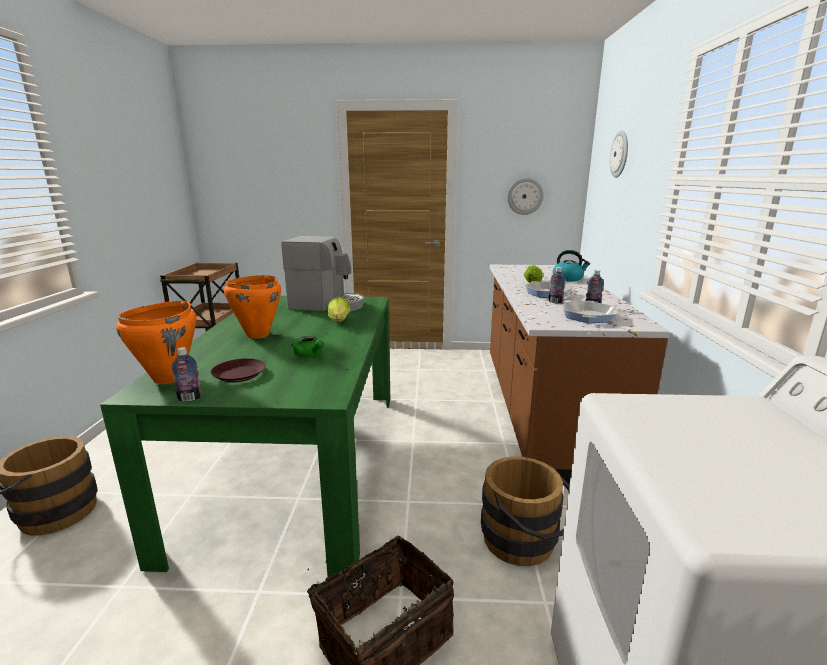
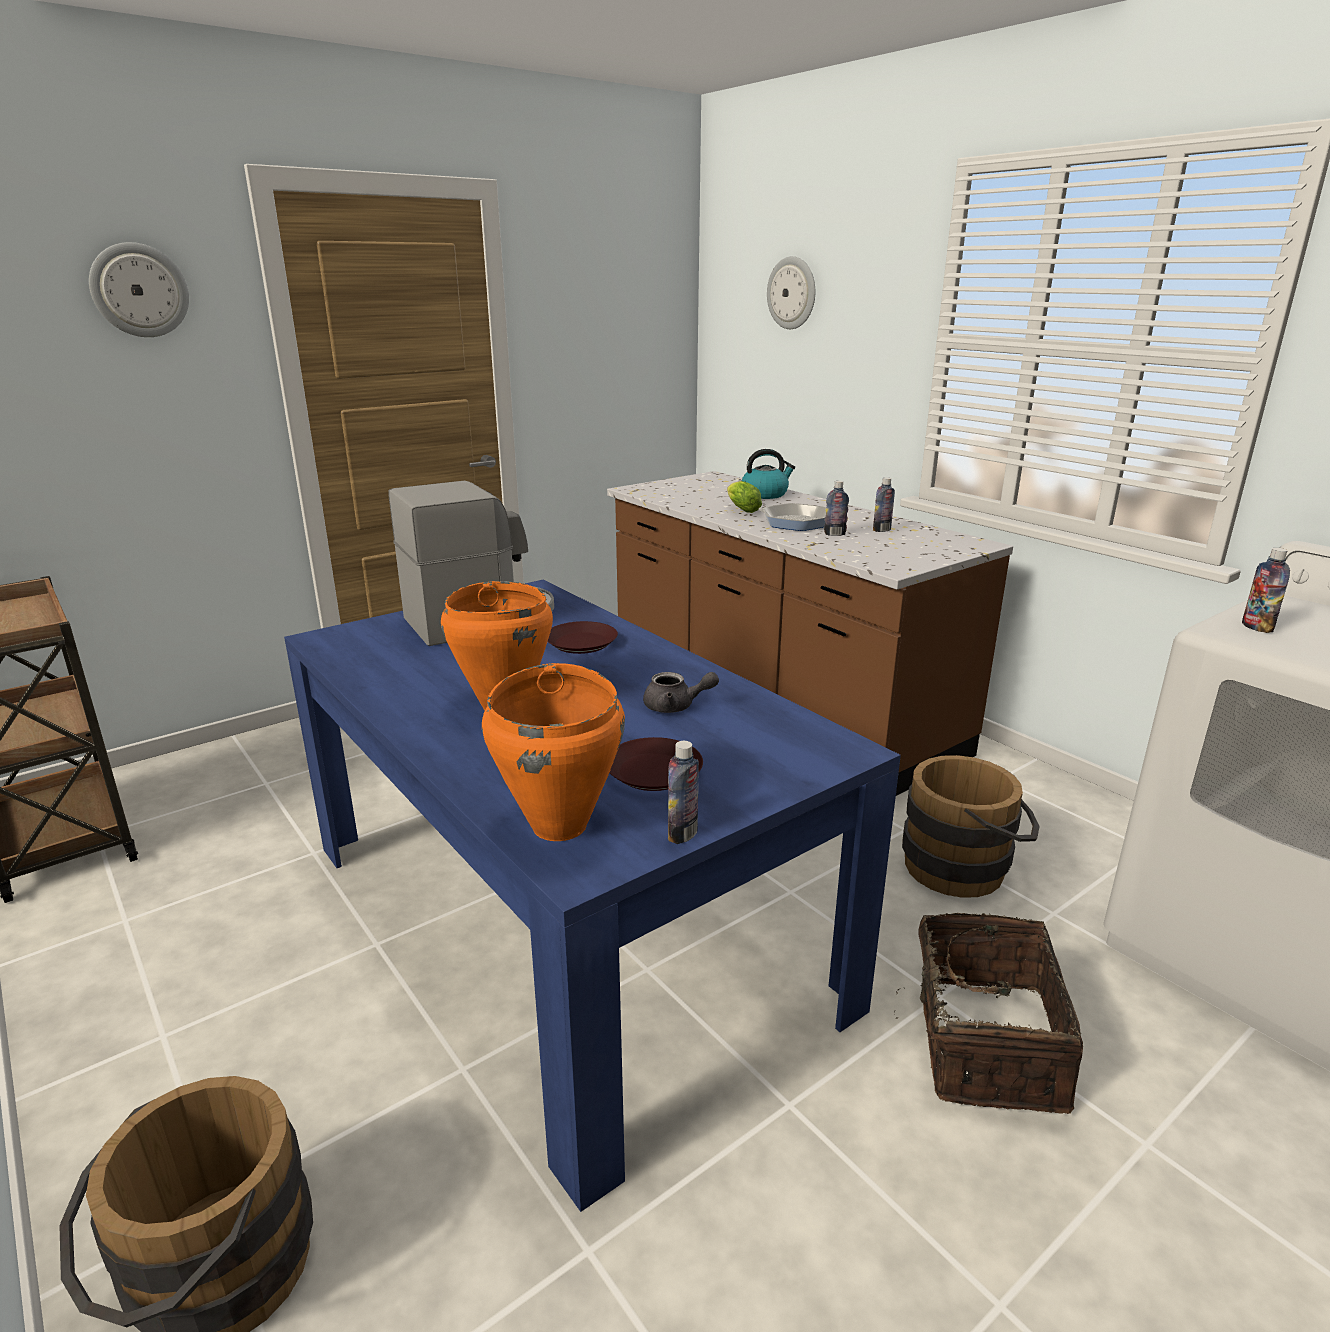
camera: 40 degrees left, 5 degrees up
(299, 461) = (562, 921): green dining table -> blue dining table
(310, 355) = (676, 707): green teapot -> grey teapot
(339, 322) = (581, 643): lettuce -> brown plate
(525, 196) = (617, 360): wall clock -> wall clock (139, 290)
(588, 316) = (910, 546): frying pan -> none
(658, 410) = (1257, 627): none -> bottle

